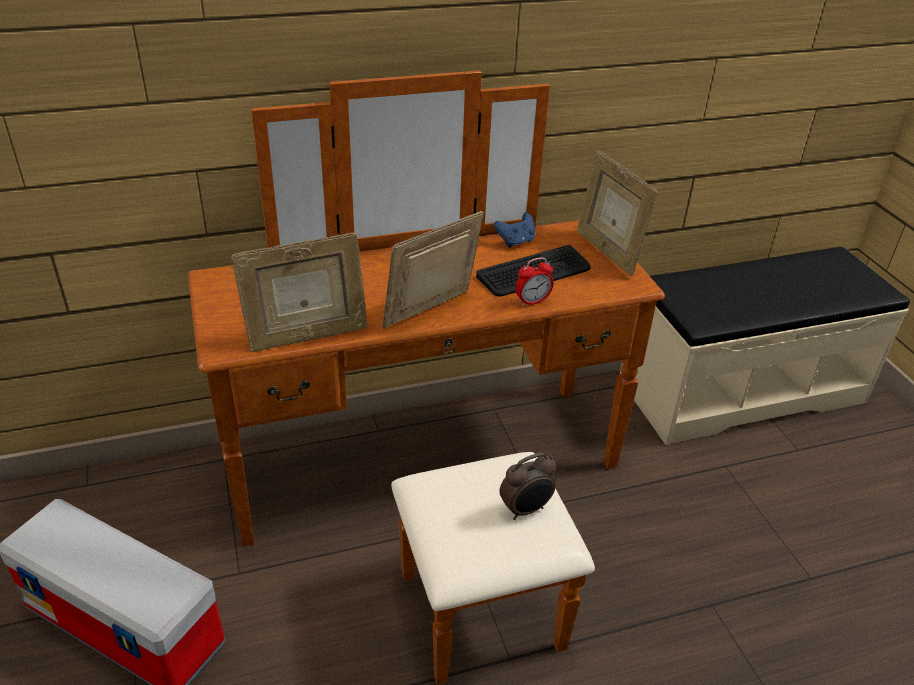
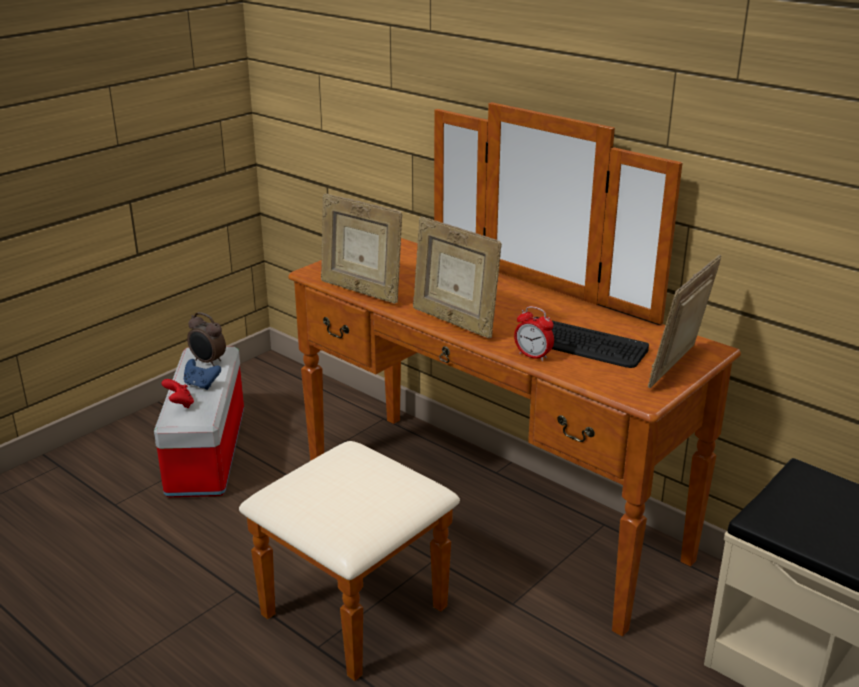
camera: 60 degrees right, 10 degrees down
(130, 595) = (180, 404): none -> red game controller
(431, 313) = (454, 322): picture frame -> picture frame turned 150 degrees counterclockwise
(515, 241) = (620, 323): blue game controller -> blue game controller (201, 385)
(526, 510) = (366, 504): alarm clock -> alarm clock (208, 362)

